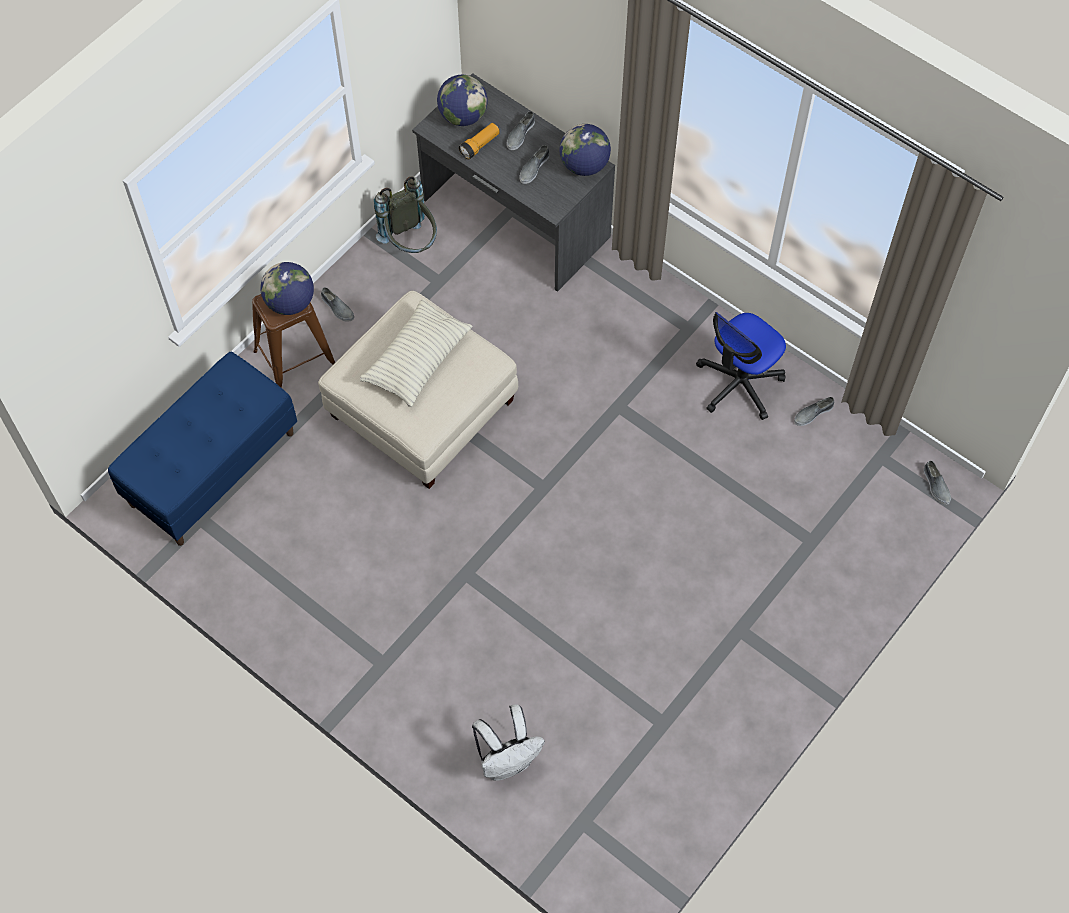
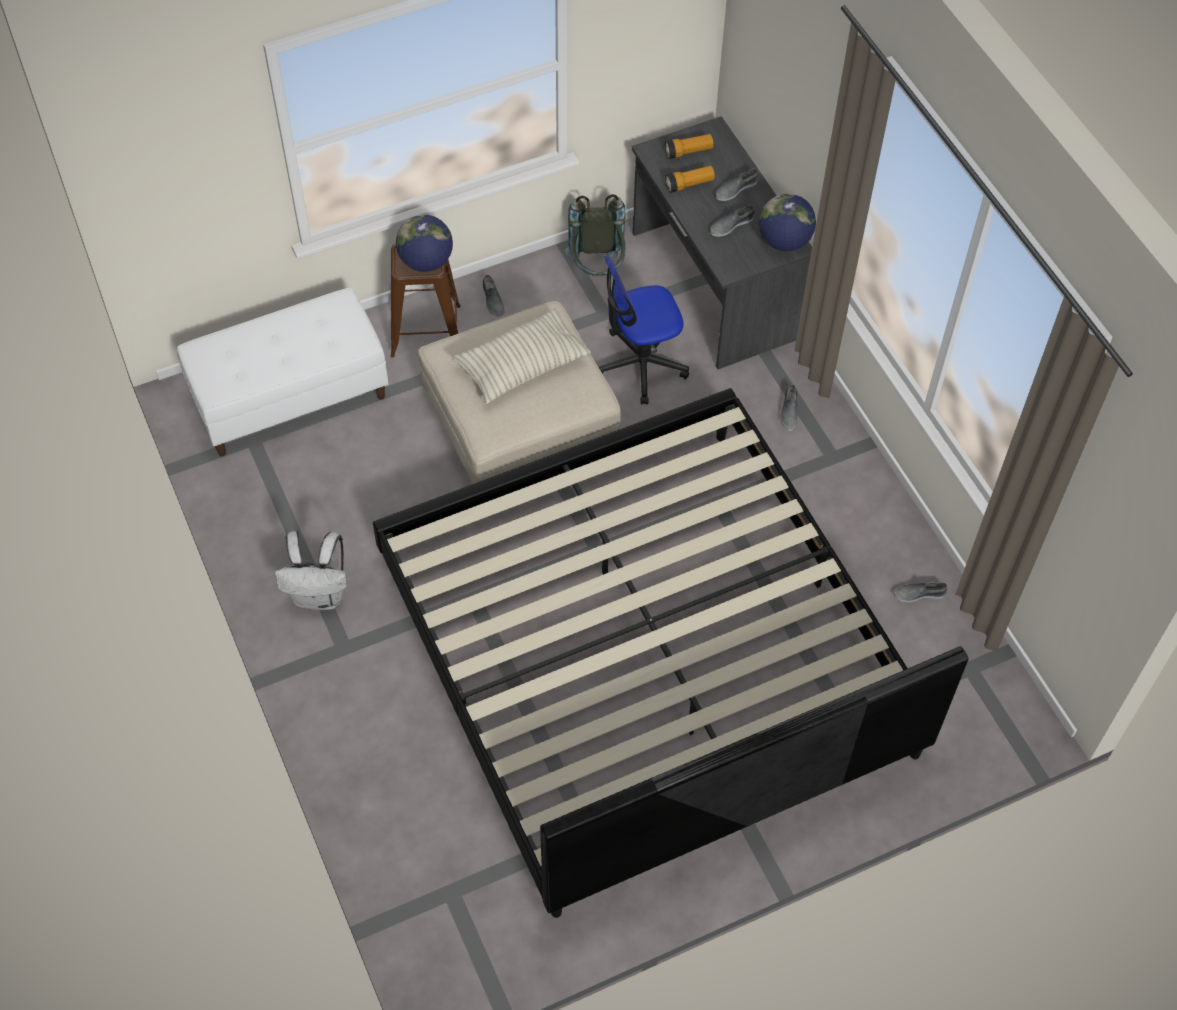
camera: 25 degrees right, 5 degrees down
(212, 467) = (291, 398): blue bench -> white bench
(463, 116) = (688, 152): globe -> flashlight
(507, 760) = (410, 796): white backpack -> white backpack (320, 595)
(630, 560) = (645, 657): none -> bed
(739, 384) = (856, 532): office chair -> office chair (640, 365)
(936, 485) = (1015, 722): grey shoe -> grey shoe (789, 411)

